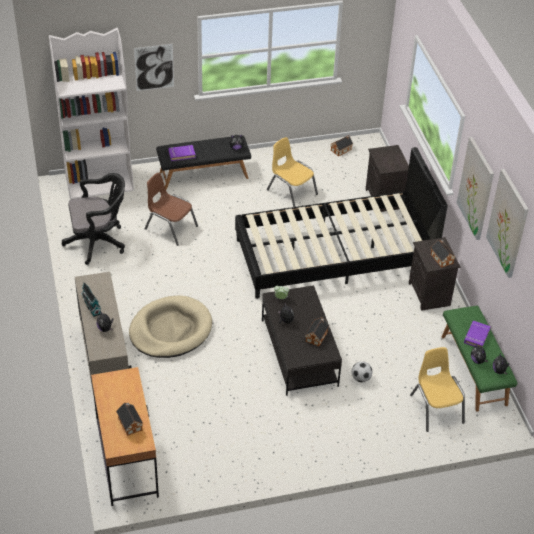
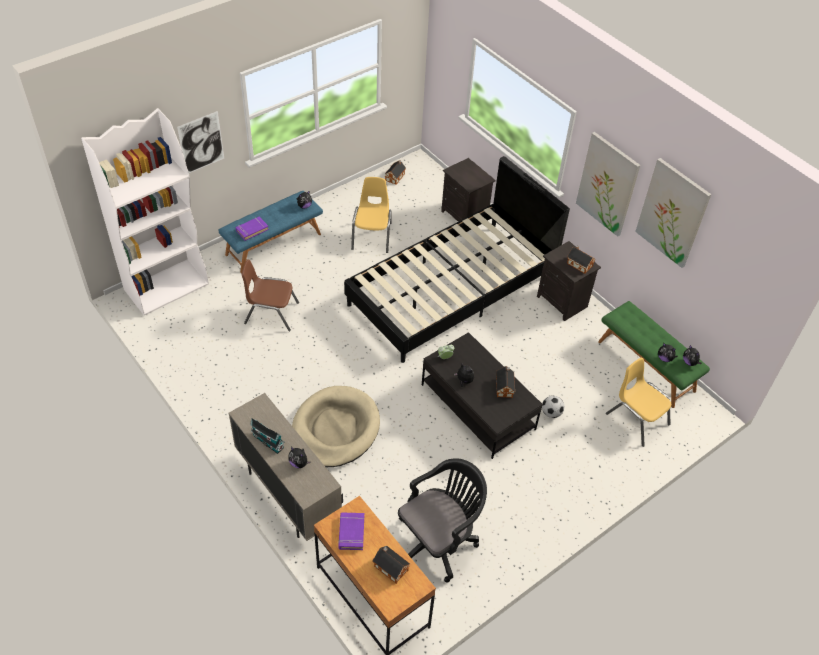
camera: 25 degrees left, 5 degrees up
(99, 242) = (203, 355): black office chair -> black office chair (438, 541)
(203, 174) = (273, 244): black bench -> blue bench
(291, 192) = (372, 236): yellow chair -> yellow chair turned 75 degrees clockwise
(476, 336) = (648, 333): purple book -> purple book (351, 532)

